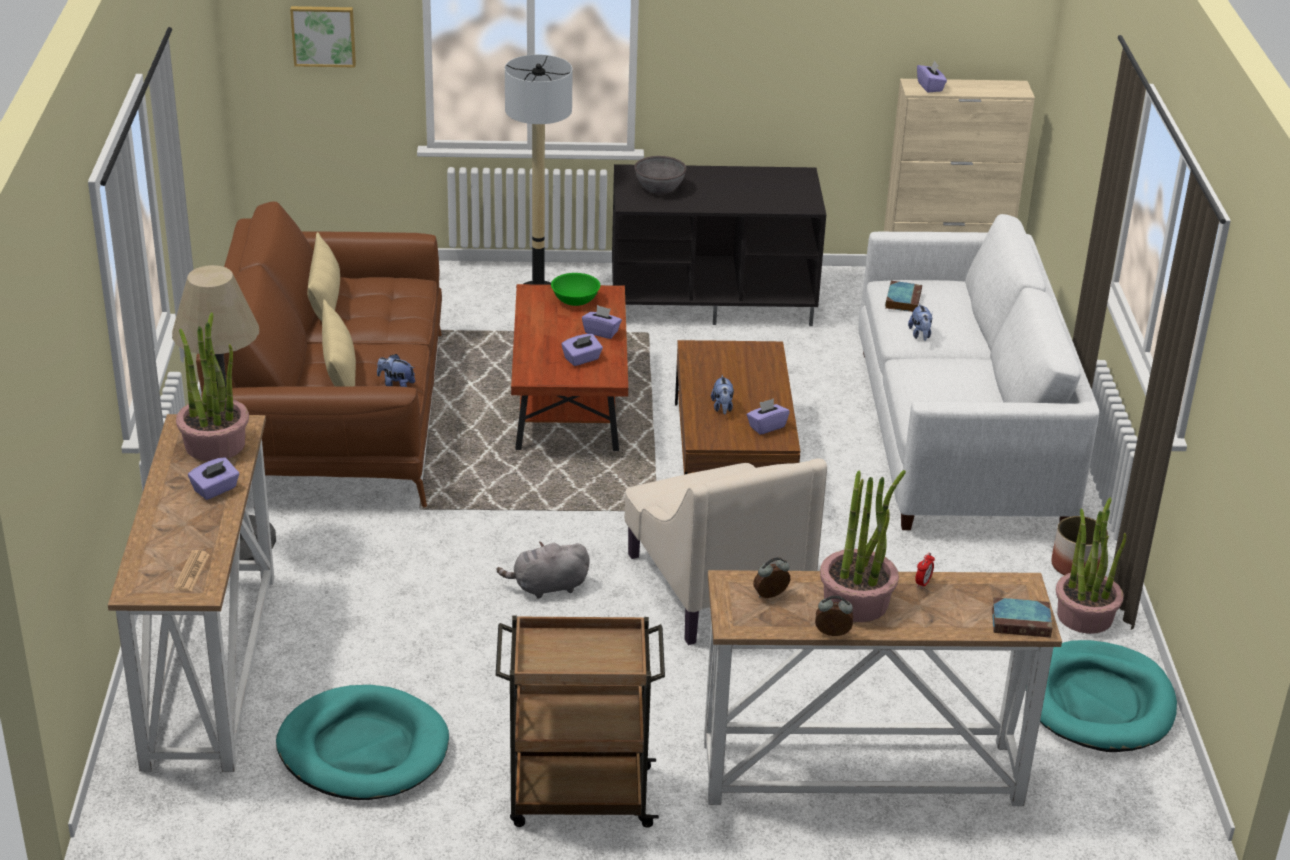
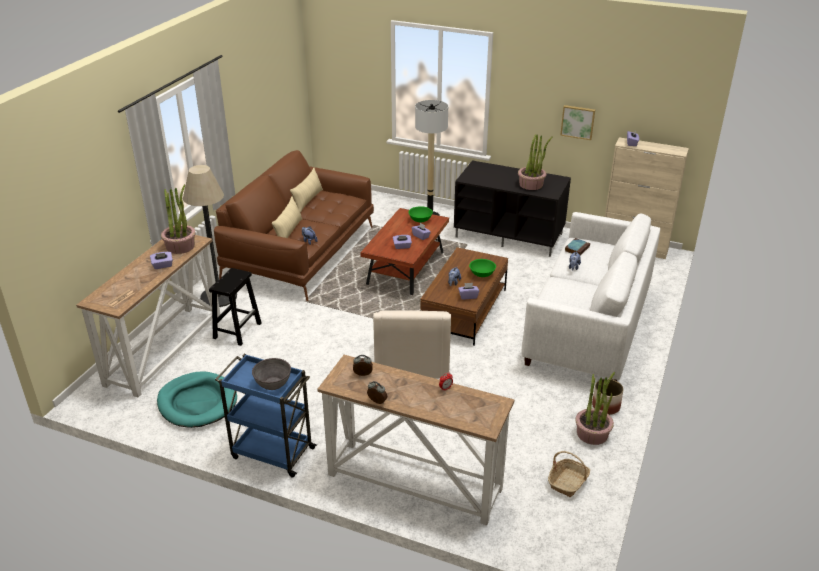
camera: 25 degrees right, 0 degrees up
(323, 35) = (349, 80): picture -> picture (578, 122)
(330, 595) = (237, 330): none -> black stool
(547, 587) = (333, 350): grey plush toy -> none
(577, 796) = (271, 452): brown cart -> blue cart
(659, 188) = (484, 174): grey bowl -> grey bowl (272, 383)
(760, 380) = (482, 274): none -> green bowl
(856, 601) = (403, 388): potted plant -> potted plant (531, 184)
(1022, 621) = (482, 422): book -> none
(1099, 702) = (568, 482): turquoise dog bed -> basket

